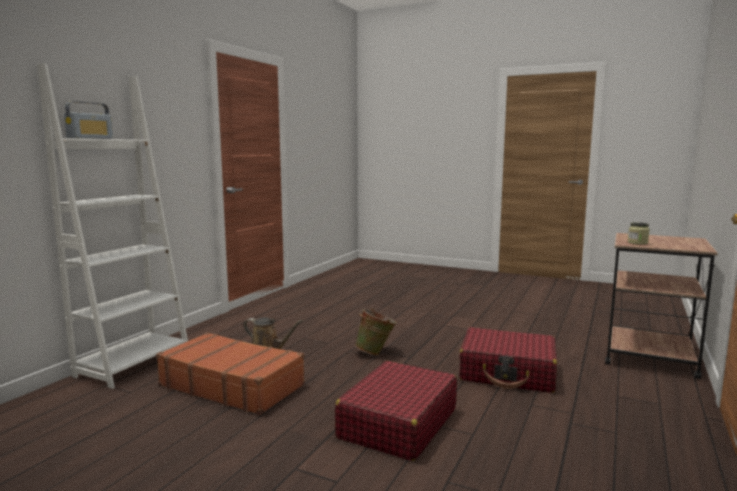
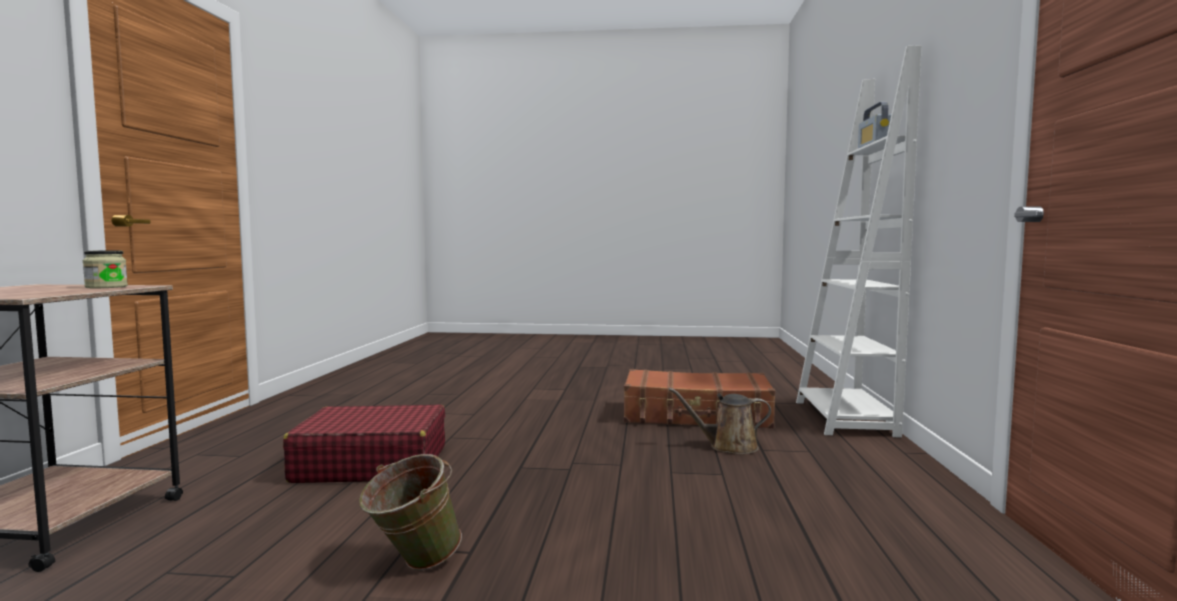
camera: 160 degrees right, 5 degrees down
(376, 353) = (576, 466): green bucket -> green bucket (412, 565)
(397, 424) = (506, 411): red suitcase -> none

